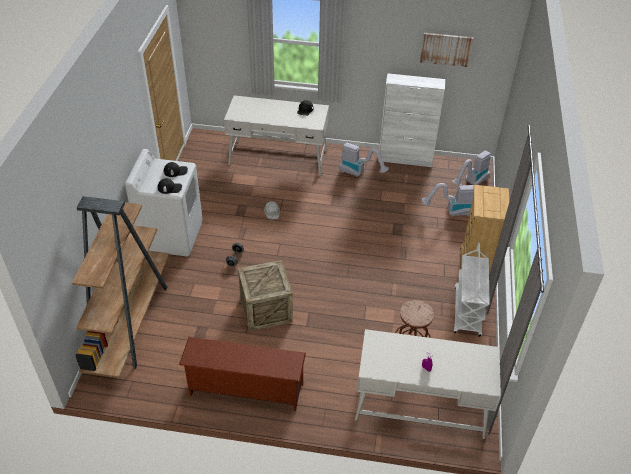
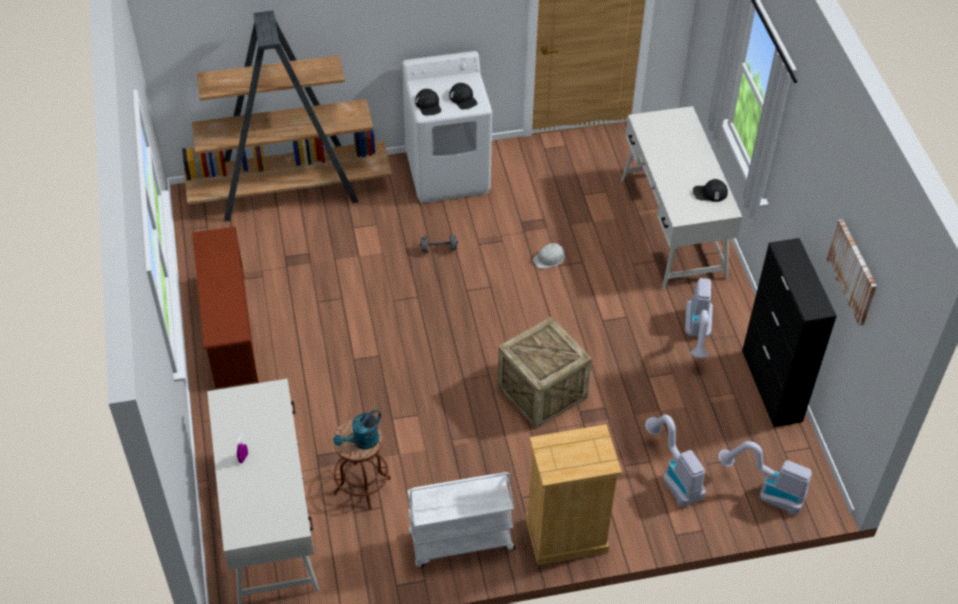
camera: 70 degrees right, 5 degrees up
(266, 309) = (364, 309): crate -> crate (542, 392)
(405, 159) = (771, 386): white cabinet -> black cabinet
(420, 311) = (362, 442): none -> turquoise watering can

